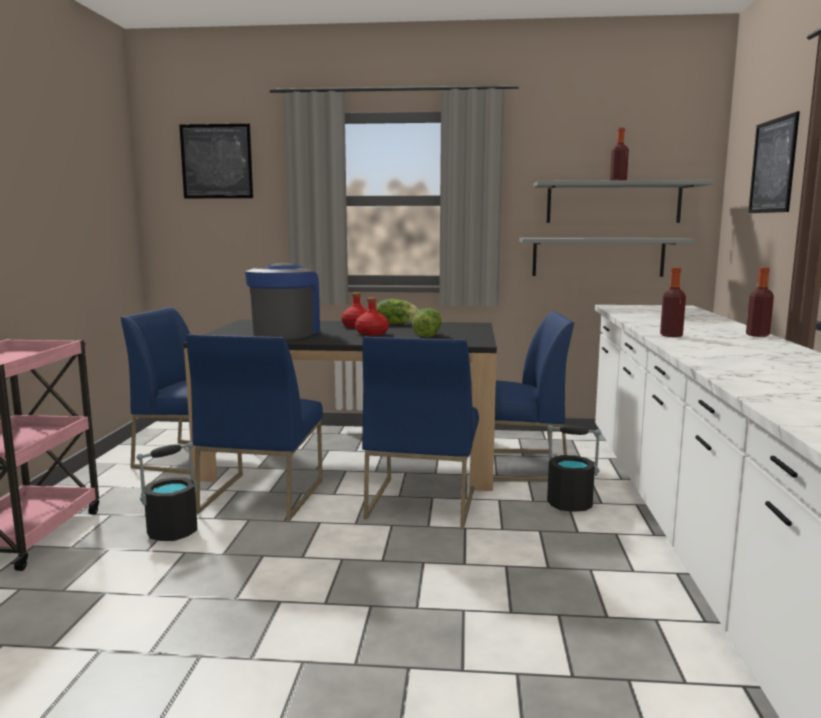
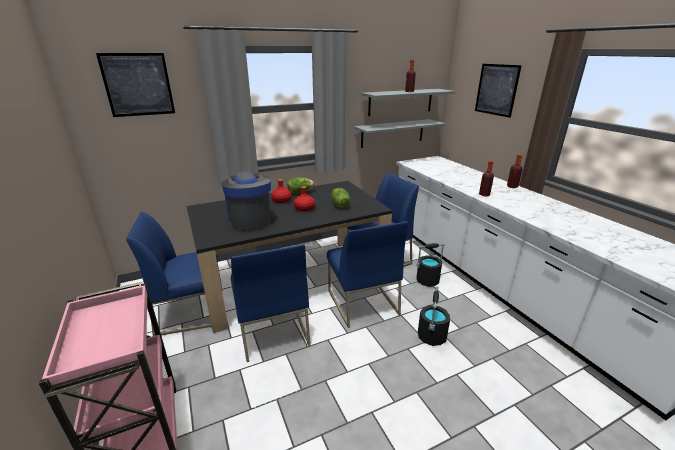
camera: 30 degrees left, 15 degrees up
(173, 532) = (250, 384): black bucket -> black bucket (431, 336)

